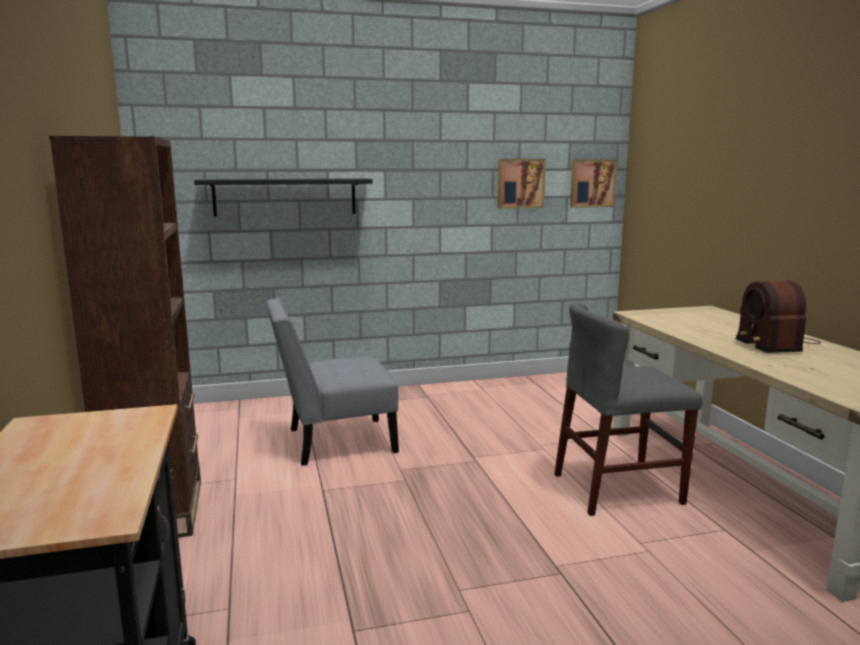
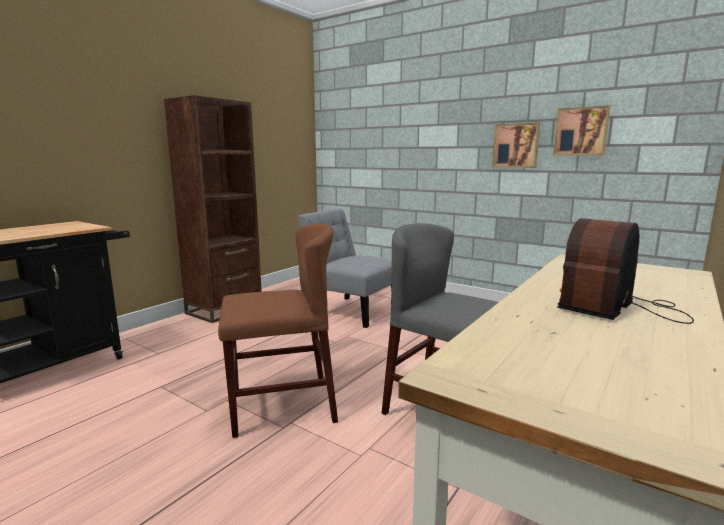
camera: 50 degrees right, 0 degrees up
(285, 197) = (391, 145): black shelf -> none
(517, 560) = (282, 406): none -> brown chair
(592, 183) = (674, 129): picture -> picture (516, 145)

